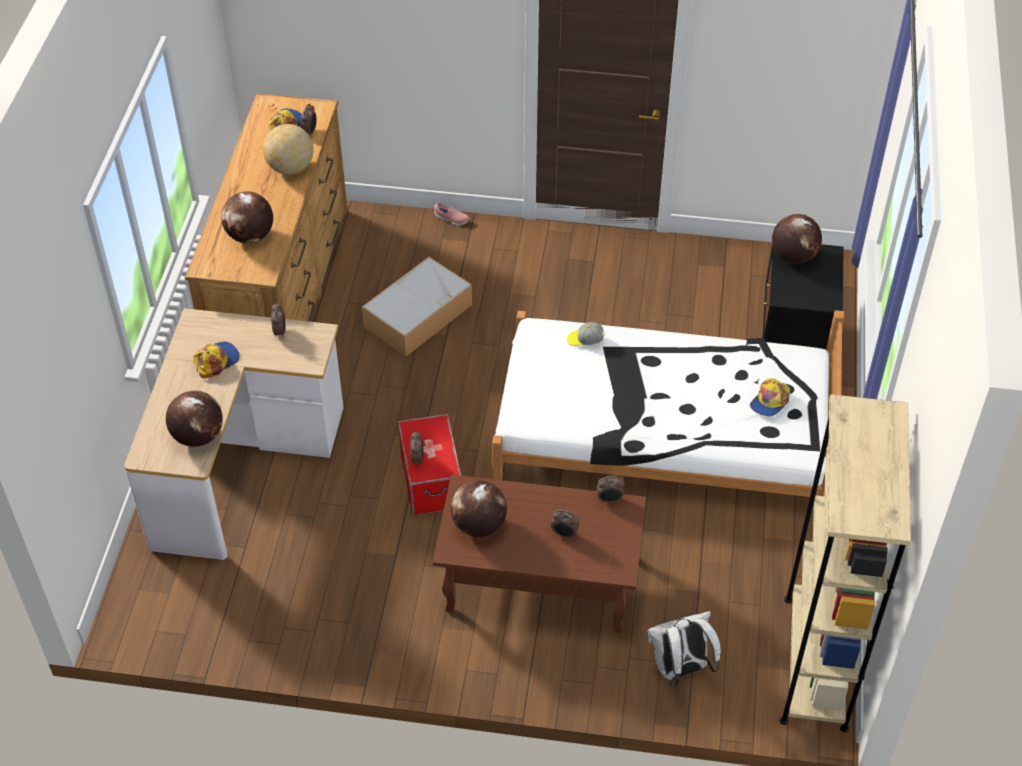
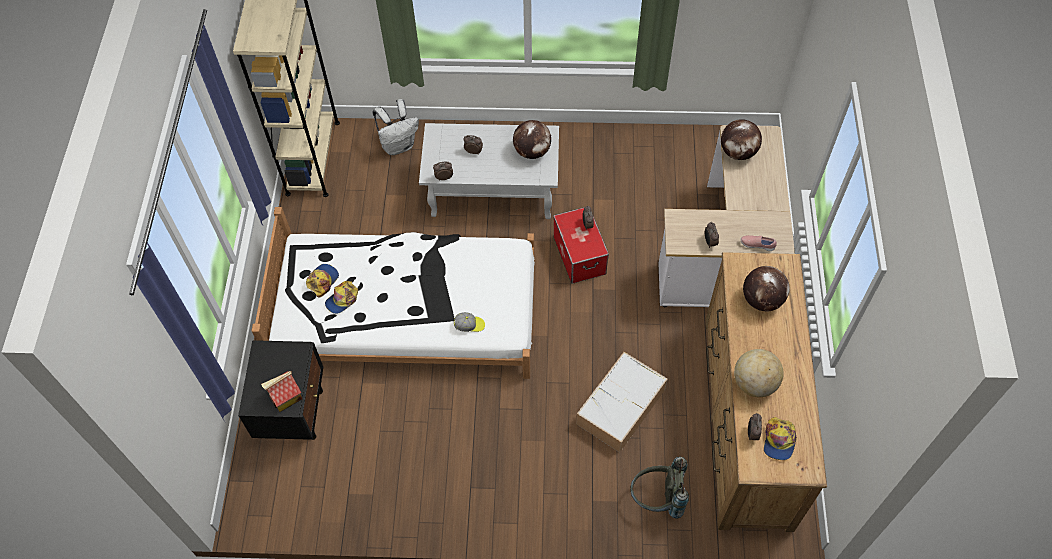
camera: 175 degrees right, 10 degrees up
(216, 361) = (749, 212): cap -> cap (342, 299)
(400, 237) = (657, 499): none -> grey backpack
(451, 219) = (613, 528): pink shoe -> pink shoe (757, 245)
(541, 581) = (491, 191): brown coffee table -> white coffee table
(793, 256) = (285, 398): globe -> toy house

